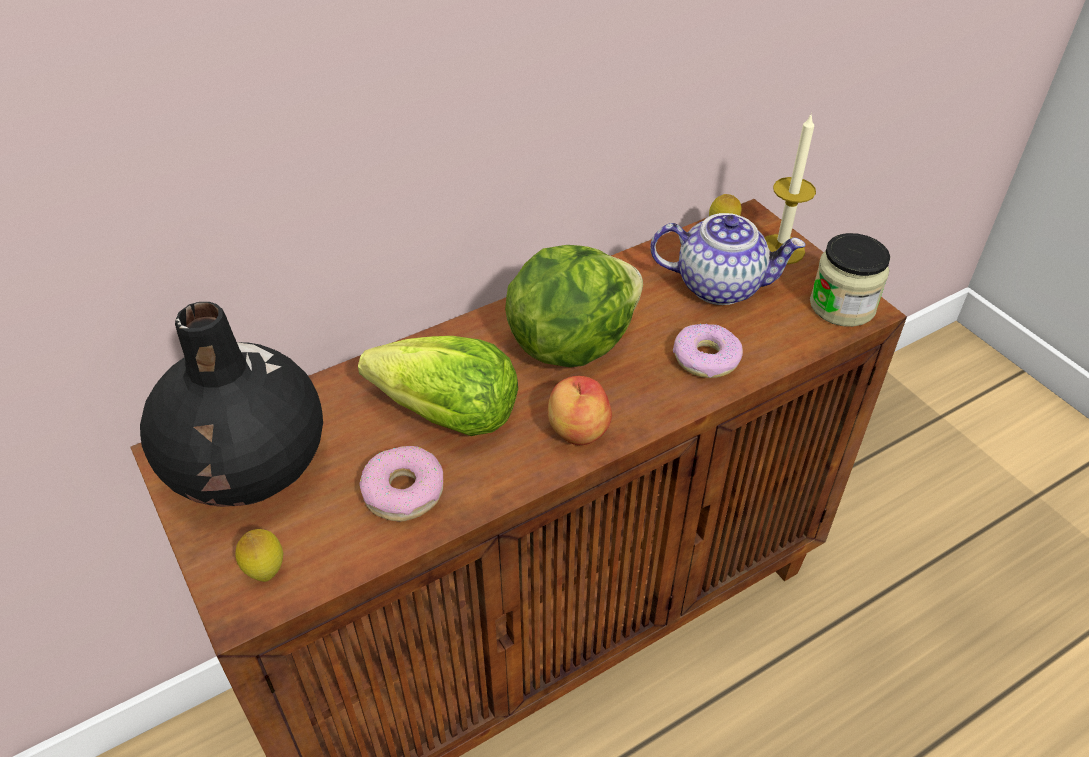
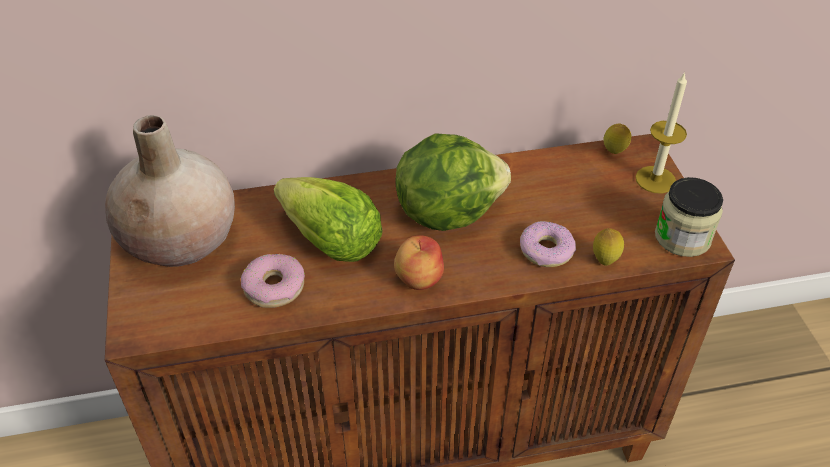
camera: 20 degrees right, 0 degrees up
(250, 467) = (181, 241): black vase -> beige vase
(266, 572) = (159, 315): lemon -> lemon (605, 260)
(720, 285) = (589, 196): teapot -> none

